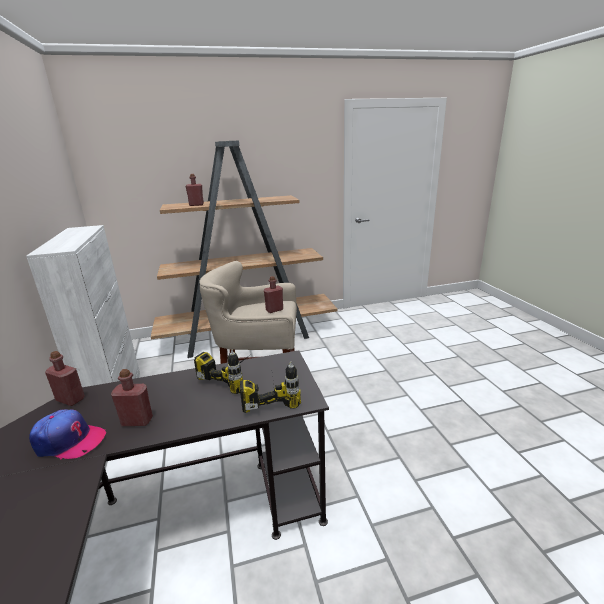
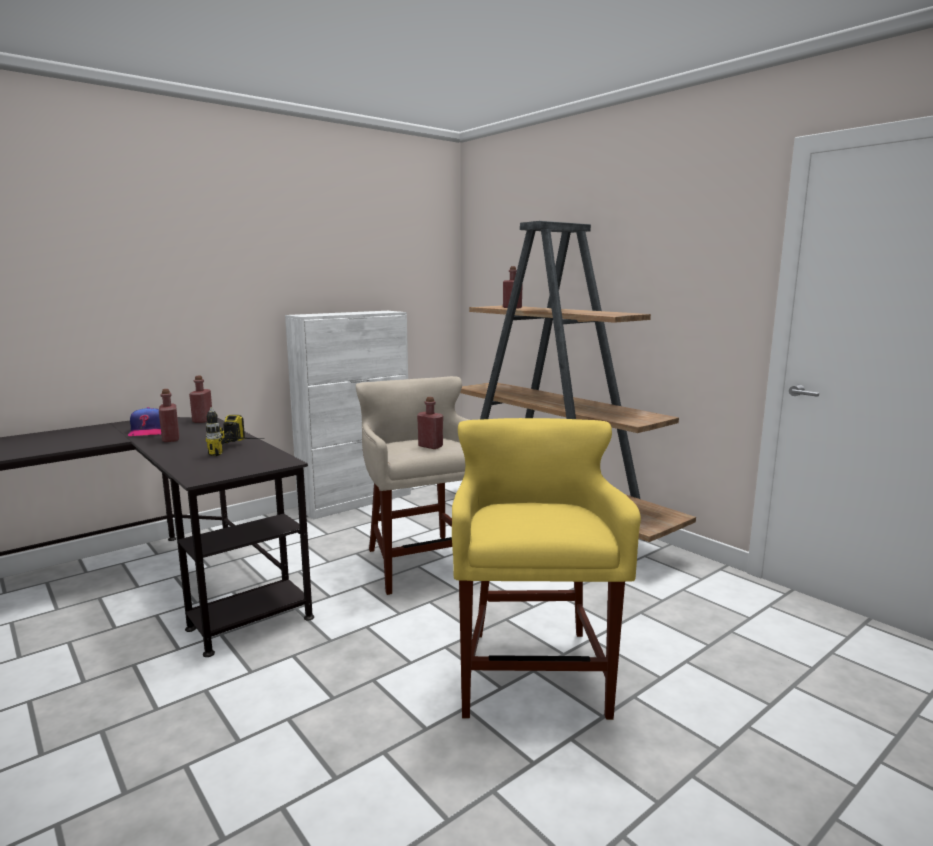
camera: 65 degrees right, 10 degrees down
(271, 395) = (207, 466): power drill -> none
(399, 383) = (532, 674): none -> yellow stool

